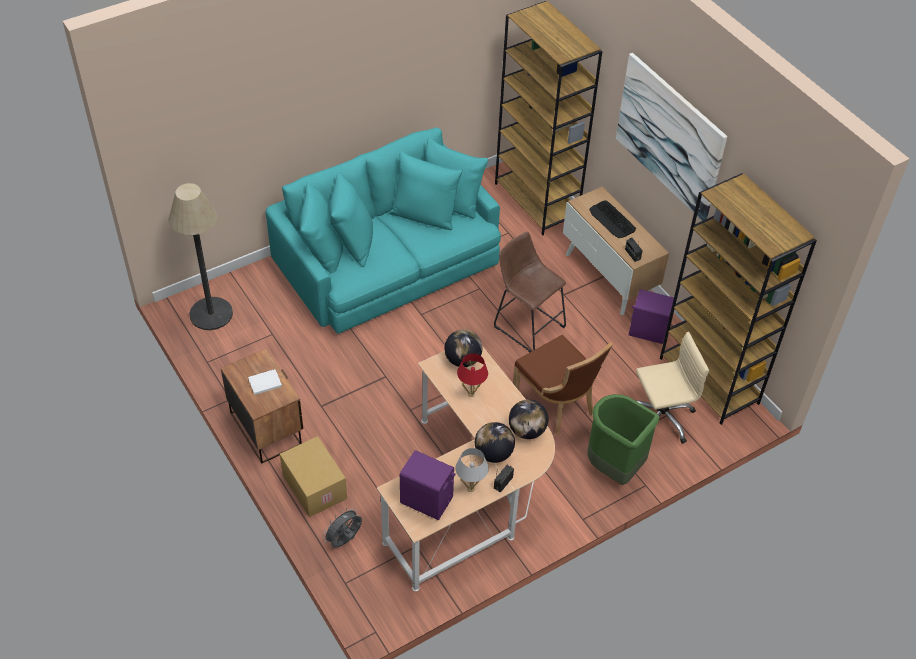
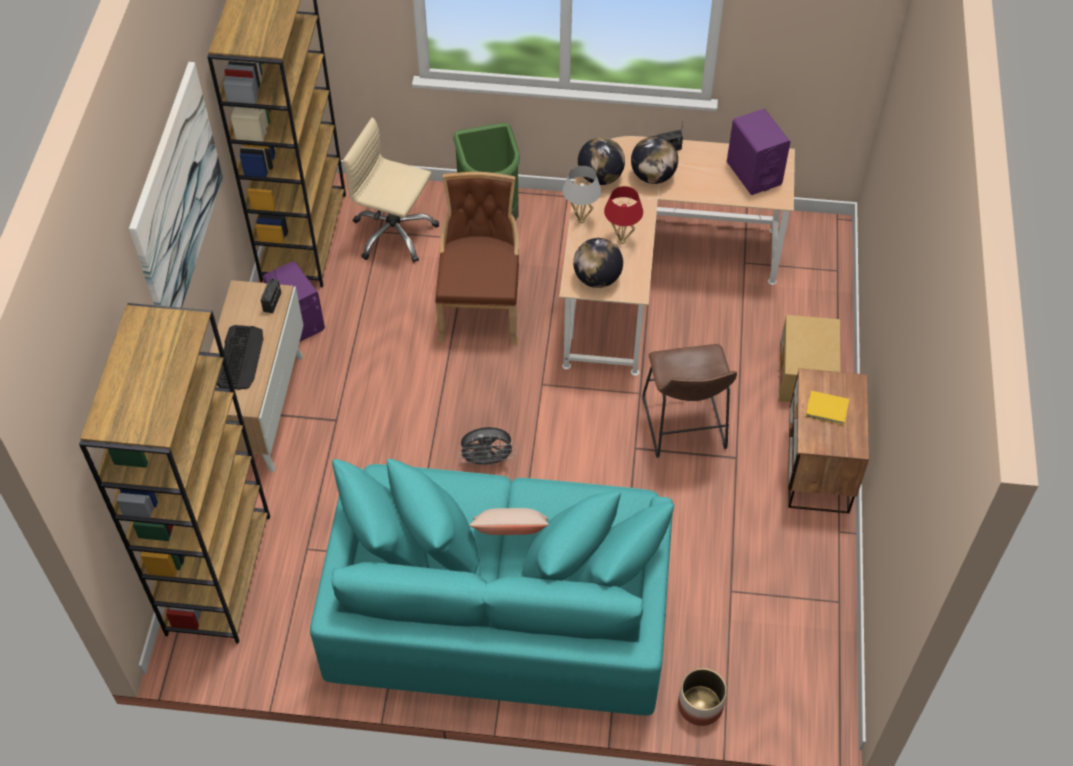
camera: 140 degrees left, 5 degrees up
(211, 314) = (792, 675): floor lamp -> none
(251, 276) = (700, 705): none -> planter
(264, 383) = (828, 409): white book -> yellow book
(344, 541) = (811, 306): grey fan -> grey fan (487, 461)
(392, 235) = (510, 536): none -> beige pillow
(470, 489) = (703, 160): white table lamp -> white table lamp (581, 219)
(526, 324) = (418, 410): brown stool -> brown stool (684, 428)

